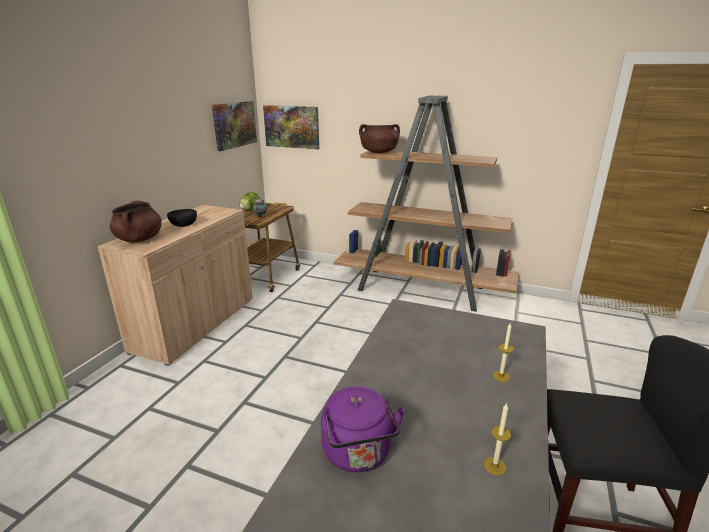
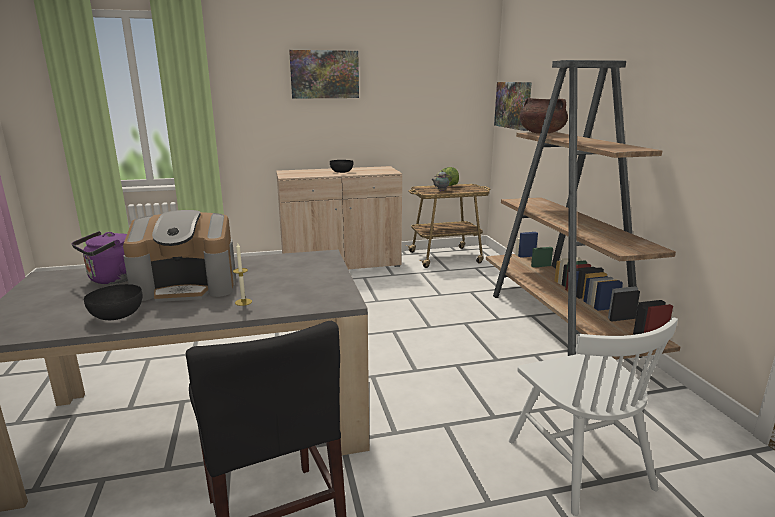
camera: 55 degrees right, 5 degrees down
(139, 239) = (299, 172): brown cooking pot -> none
(234, 124) = (454, 98): picture -> picture (324, 74)
(432, 399) = (187, 286): none -> coffee machine
(495, 466) = (117, 315): candle -> black bowl
(571, 358) = (578, 463): none -> white chair

